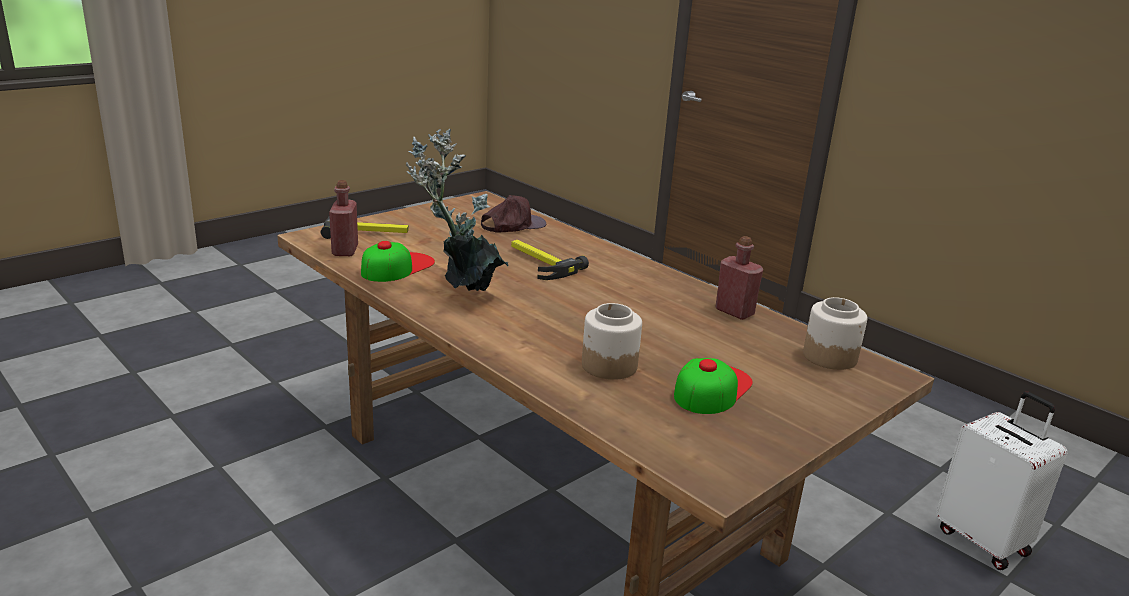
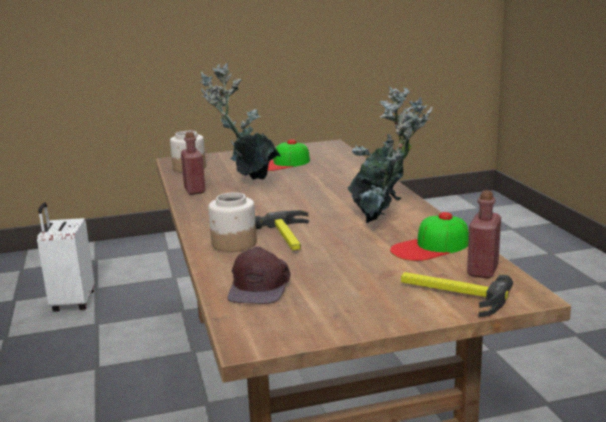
camera: 150 degrees left, 5 degrees down
(513, 224) = (261, 286): brown cap -> brown cap turned 75 degrees counterclockwise
(609, 365) = (324, 175): jar -> jar (234, 243)
(700, 338) = (246, 181): none -> potted plant

